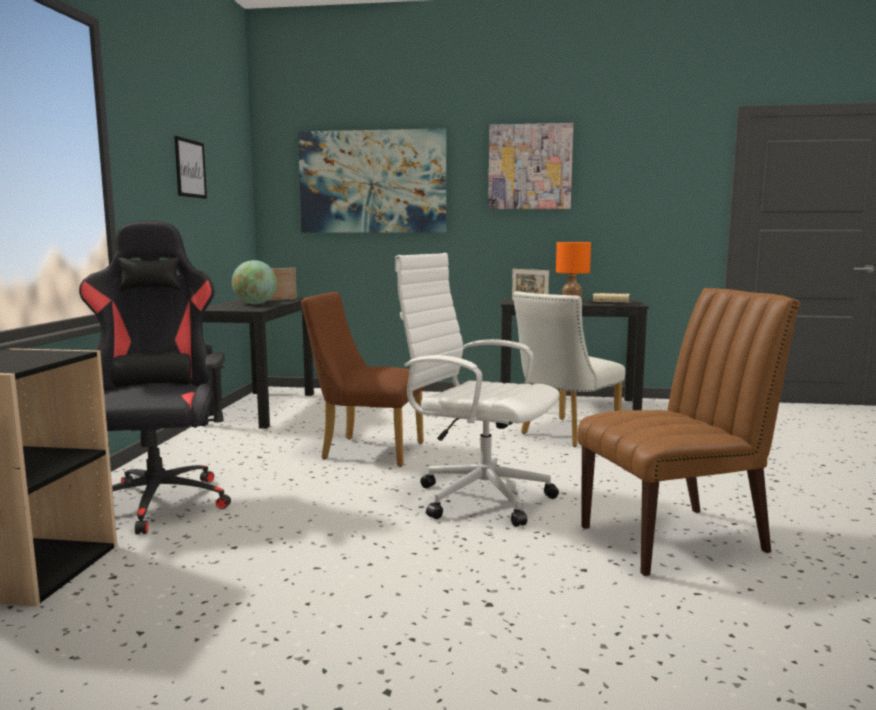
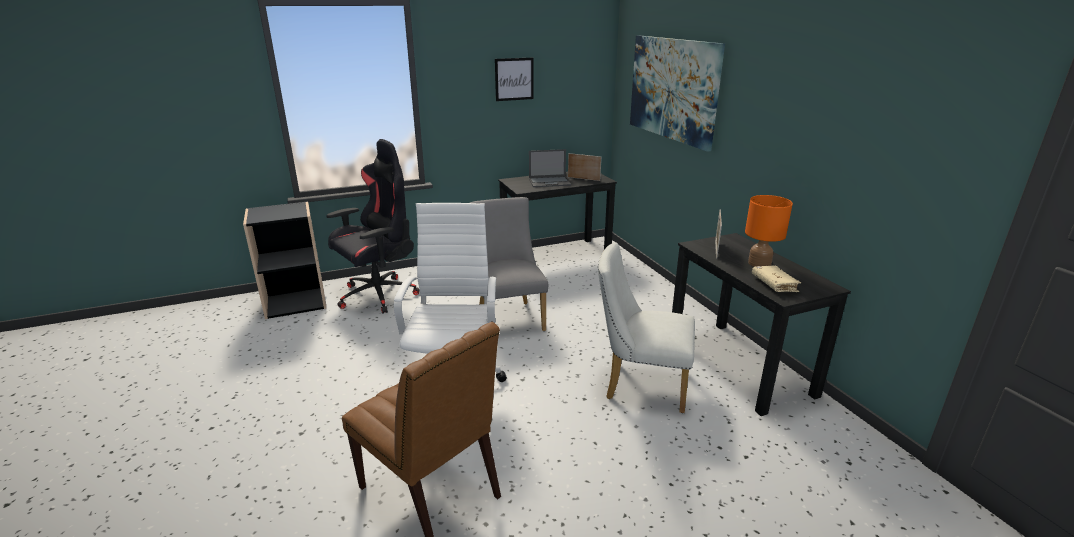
camera: 60 degrees right, 15 degrees up
(255, 304) = (550, 182): globe -> laptop
(365, 450) = (508, 317): brown chair -> grey chair
(530, 167) = (784, 98): picture -> none

